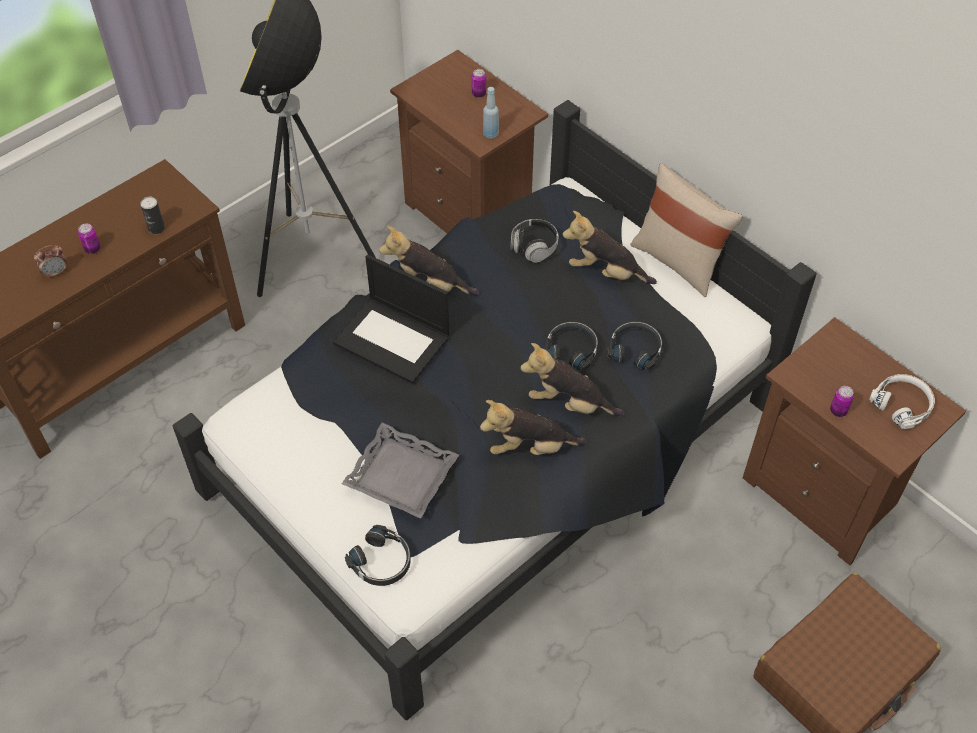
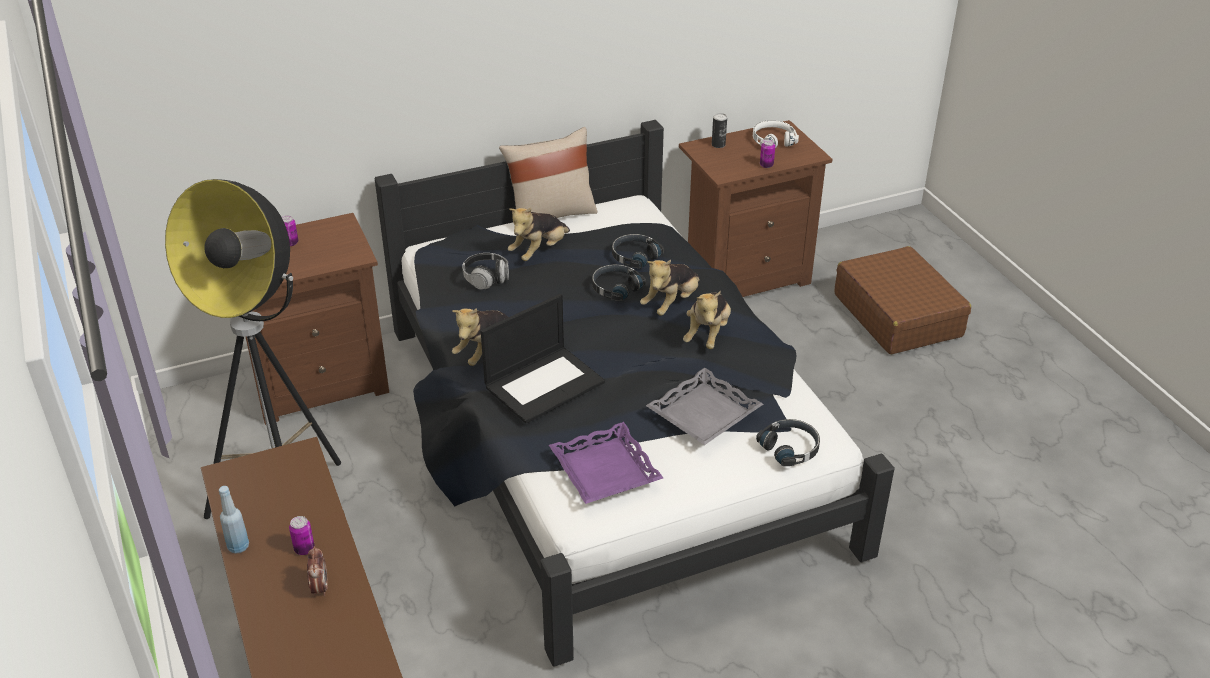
camera: 70 degrees left, 15 degrees down
(156, 228) = (311, 490): can -> can (718, 145)
(296, 420) = (604, 470): none -> purple tray
(490, 134) = (352, 248): blue bottle -> blue bottle (238, 547)

